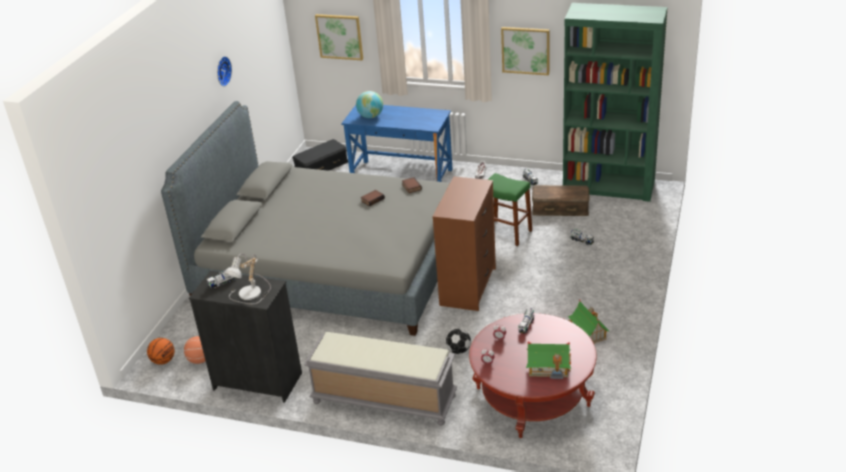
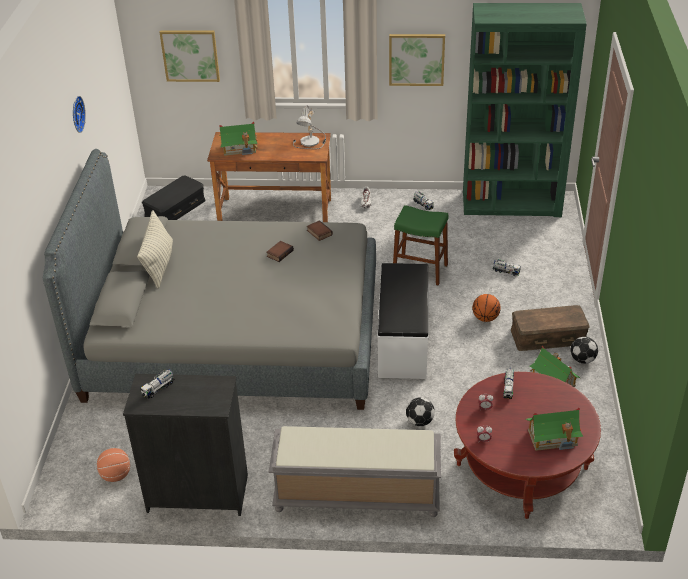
camera: 15 degrees left, 5 degrees up
(163, 361) = (70, 483): basketball -> basketball (485, 318)
(251, 294) = (200, 399): table lamp -> table lamp (311, 142)
(273, 199) = (159, 264): none -> pillow
(370, 116) = (239, 148): globe -> toy house
(402, 175) = (275, 211): blue desk -> brown desk
(468, 286) = (402, 341): brown dresser -> white bench
(560, 208) = (468, 234): brown storage box -> brown storage box (548, 336)
(621, 319) = (582, 360): none -> football

